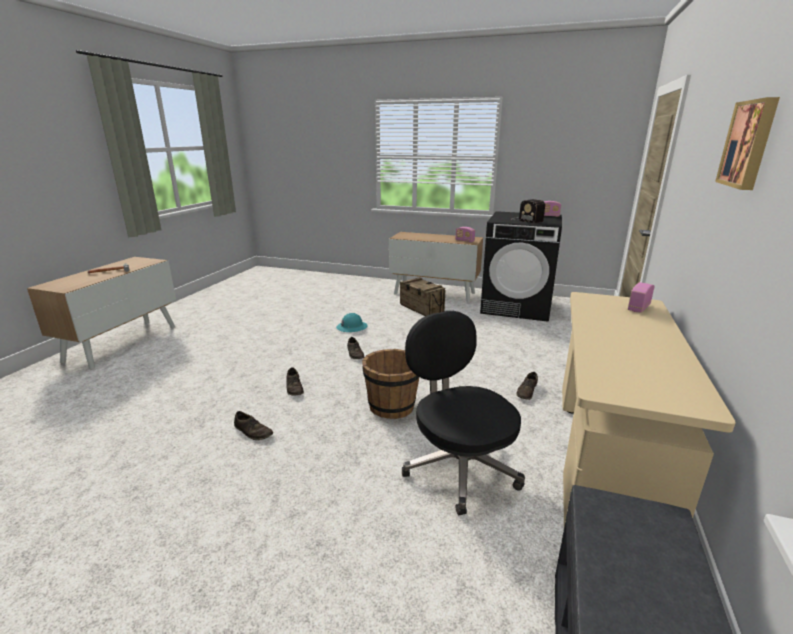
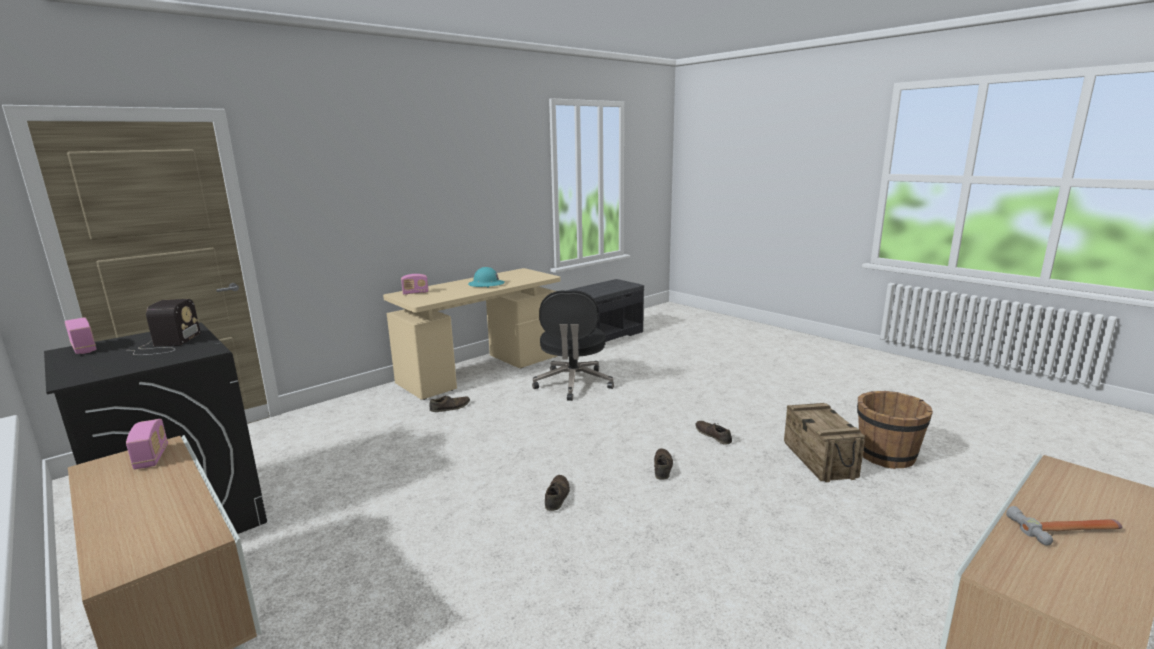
camera: 150 degrees left, 5 degrees down
(351, 327) = (509, 562): turquoise hard hat -> turquoise hard hat (486, 284)
(392, 406) = (577, 425): brown bucket -> brown bucket (886, 456)
(421, 308) = (318, 579): crate -> crate (820, 459)
(749, 144) = (439, 167): picture -> none

